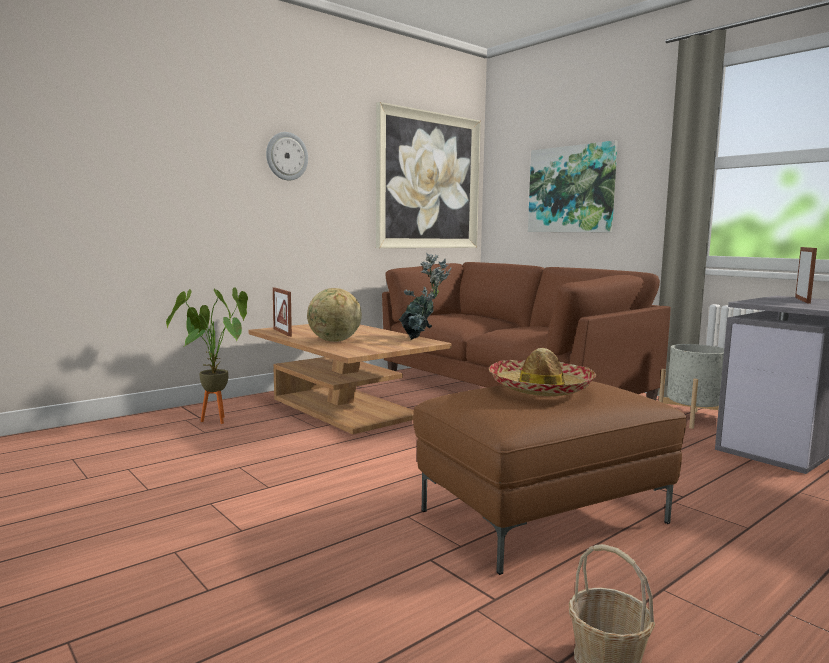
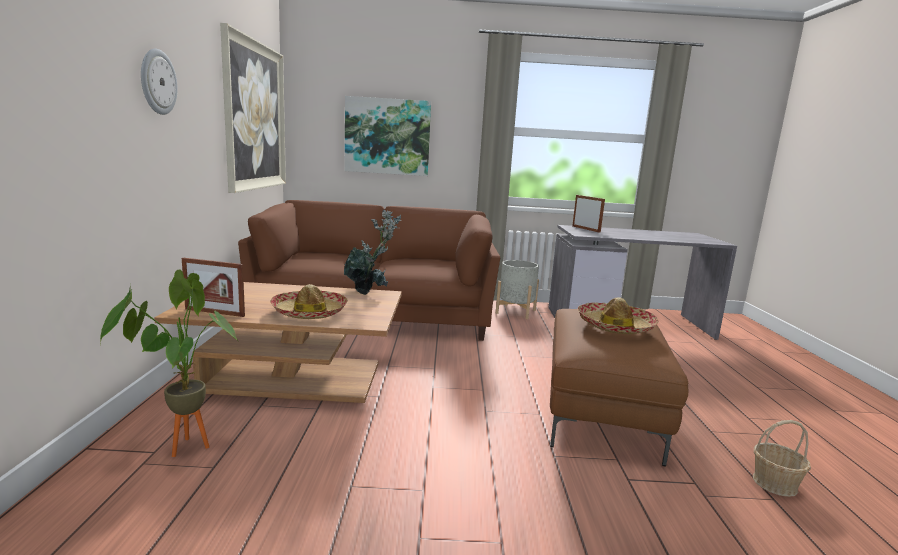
camera: 50 degrees left, 5 degrees up
(334, 341) = (309, 312): globe -> hat

